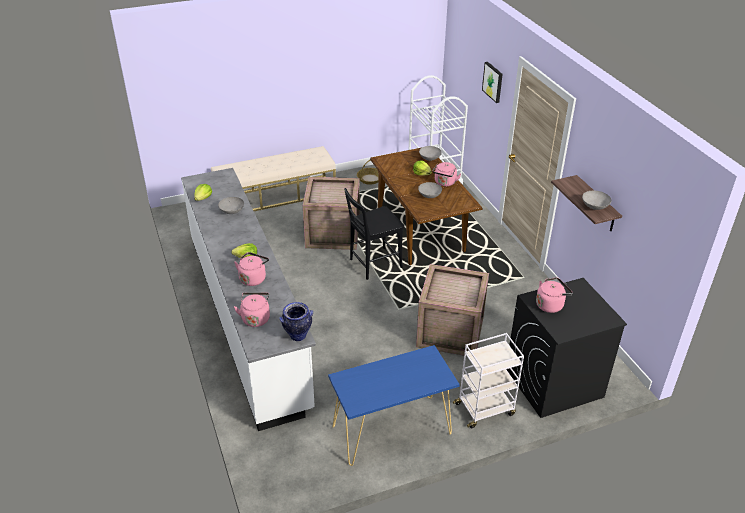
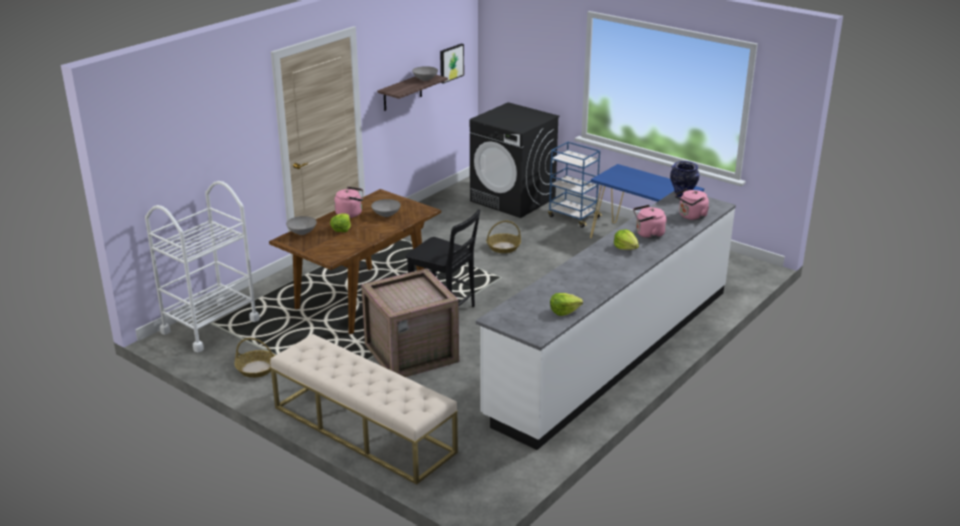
camera: 120 degrees left, 10 degrees down
(232, 211) = (565, 283): grey bowl -> none
(451, 332) = (503, 247): crate -> basket
(485, 409) = (573, 217): white cart -> blue cart
(493, 82) = (236, 120): picture -> picture (451, 63)
(550, 305) = (519, 123): pink kettle -> none

